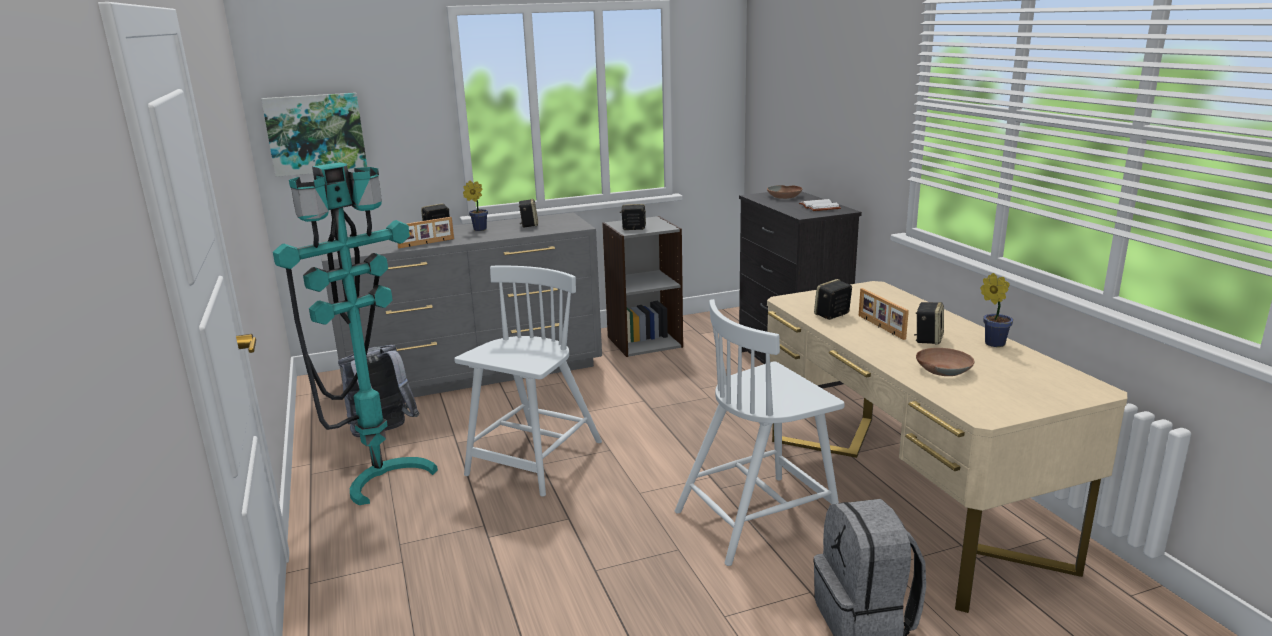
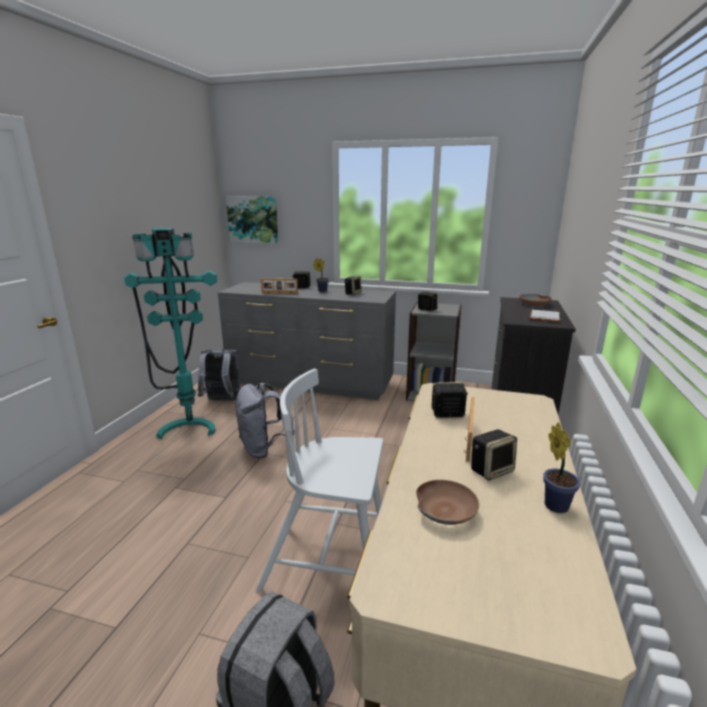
camera: 35 degrees right, 0 degrees up
(534, 460) = (263, 448): white chair -> grey backpack

